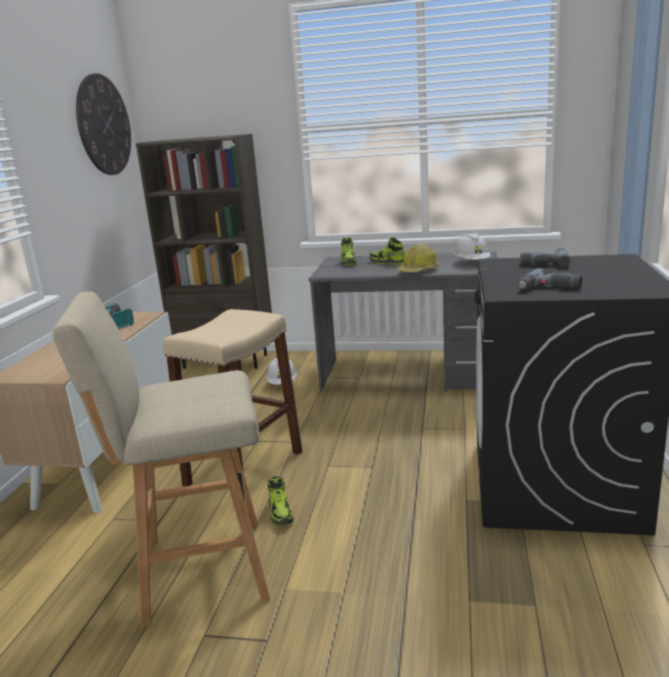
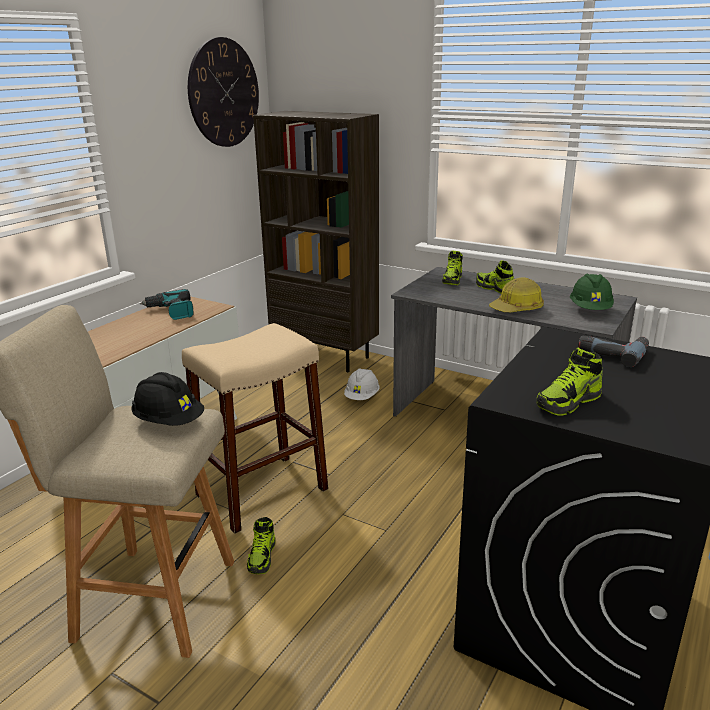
camera: 20 degrees right, 5 degrees up
(210, 383) = (169, 422): none -> black hard hat
(471, 263) = (590, 310): white hard hat -> green hard hat
(549, 288) = (568, 402): power drill -> shoe

